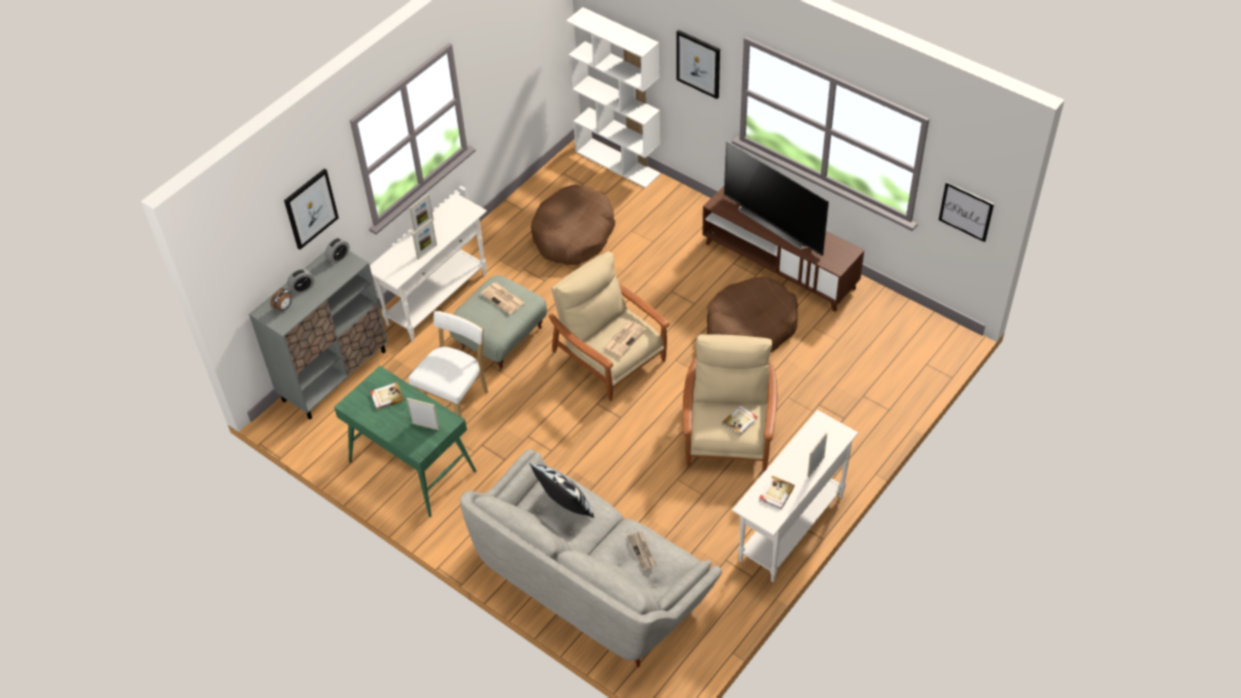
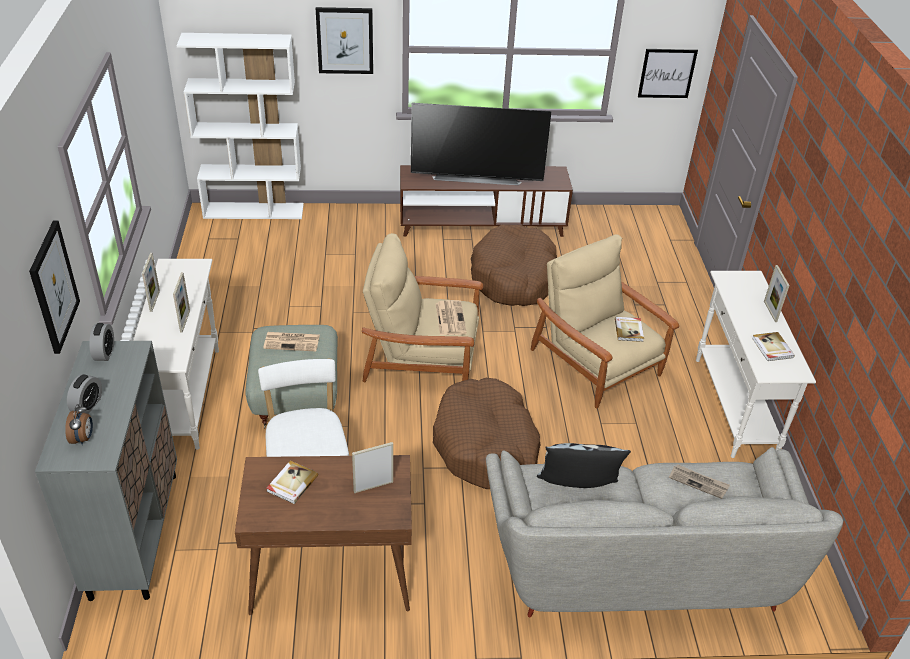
camera: 45 degrees left, 10 degrees down
(411, 467) = (330, 572): green desk -> brown desk
(573, 235) = (273, 280): brown dog bed -> brown dog bed (486, 445)

